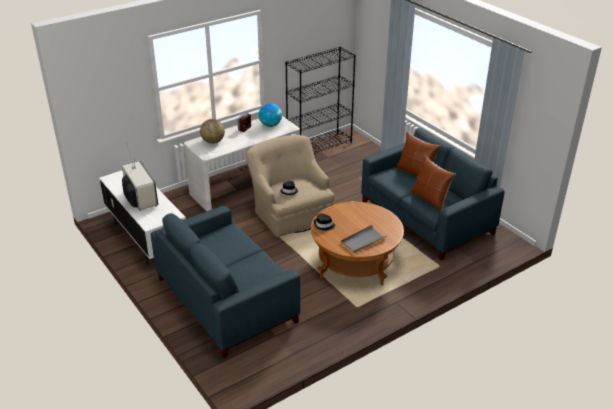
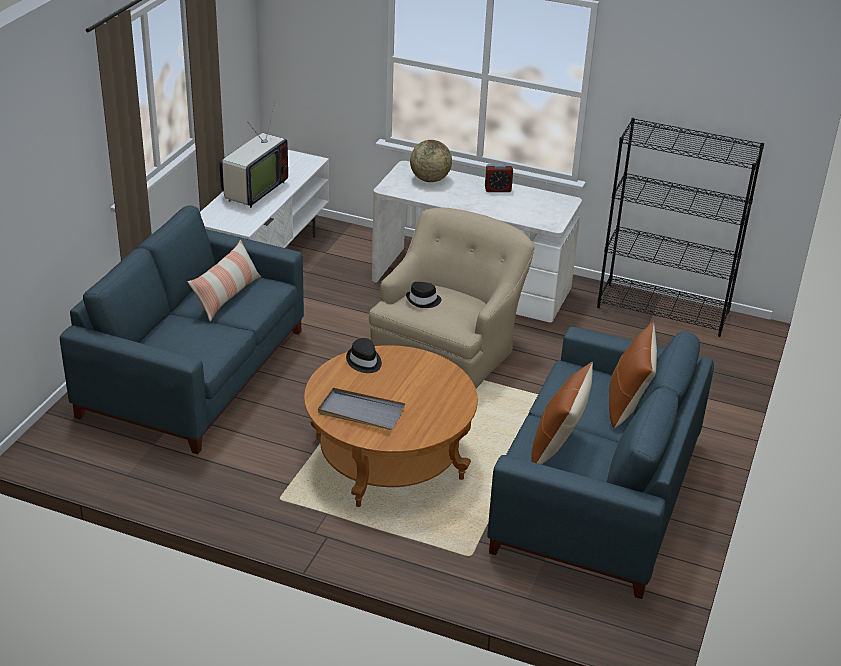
camera: 55 degrees right, 0 degrees up
(222, 247) = (227, 296): none -> pillow
(270, 125) = (536, 205): globe -> none

